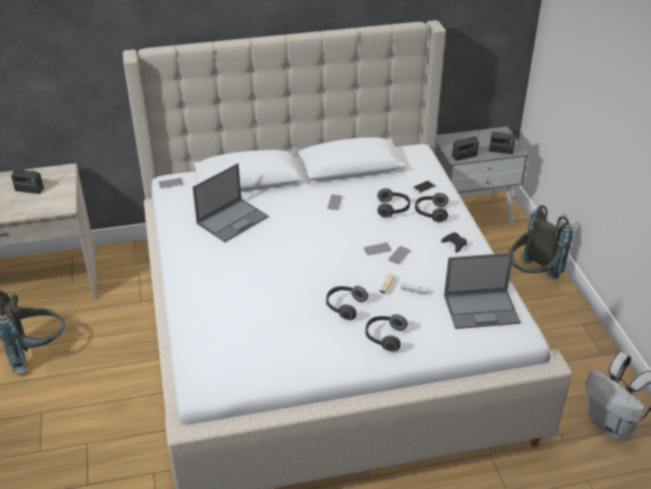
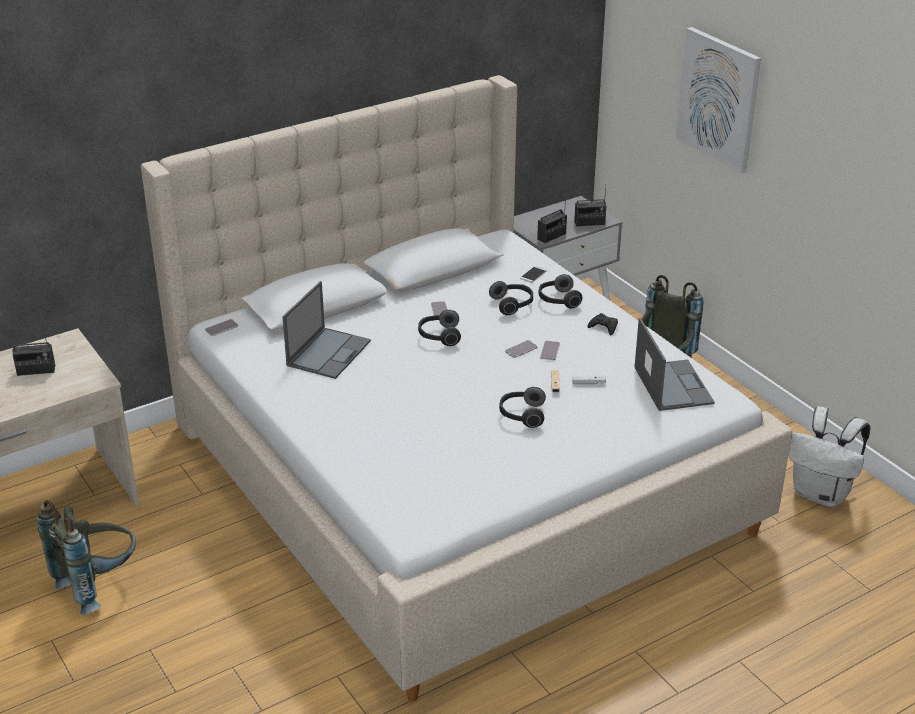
camera: 20 degrees left, 5 degrees down
(384, 337) = (585, 436): headphones -> headphones (439, 336)
(482, 309) = (672, 385): laptop -> laptop turned 75 degrees counterclockwise
(607, 69) = (719, 99): none -> picture

